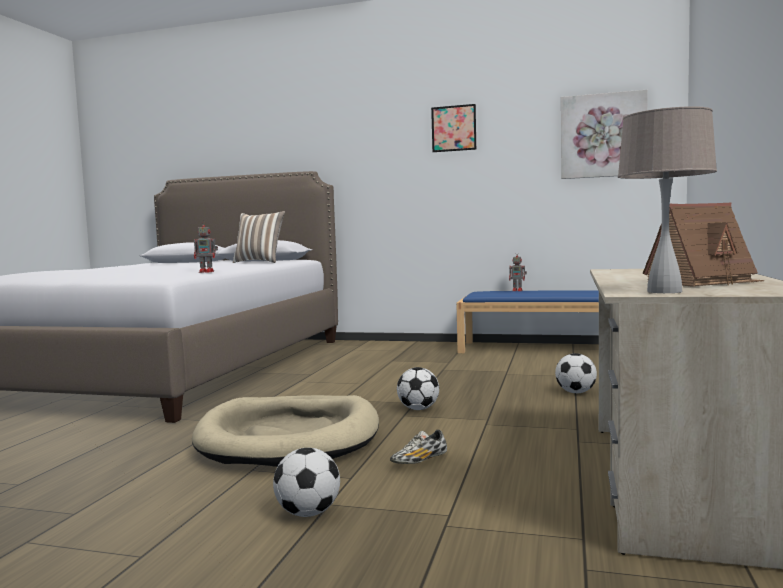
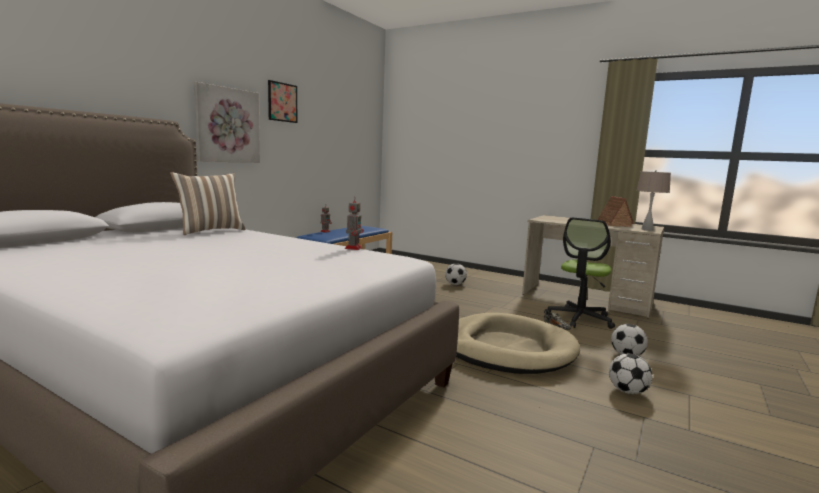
camera: 75 degrees left, 5 degrees up
(418, 409) = (463, 314): football -> football (627, 391)
(498, 477) = (579, 318): none -> office chair
(603, 135) = (355, 126): picture -> picture (227, 125)

